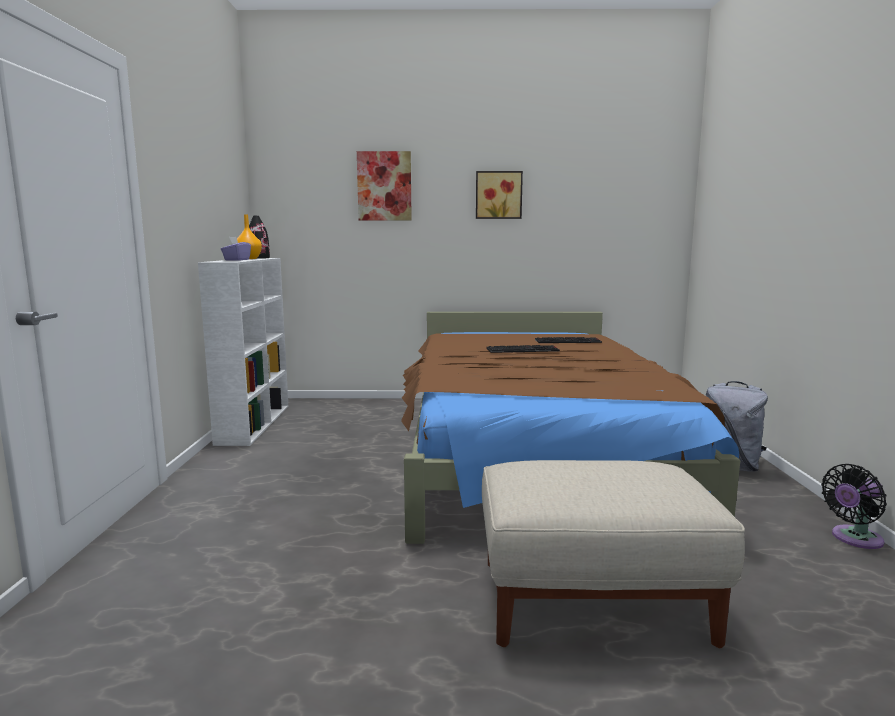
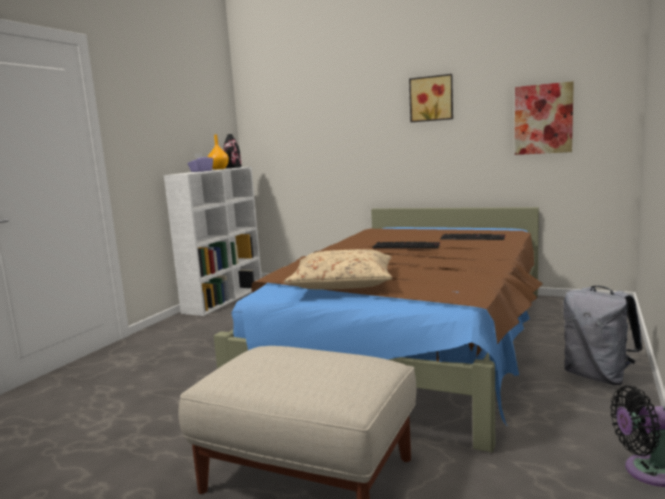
camera: 25 degrees right, 0 degrees up
(384, 186) = (333, 100): picture -> picture (543, 119)
(532, 389) = (342, 283): none -> beige pillow

